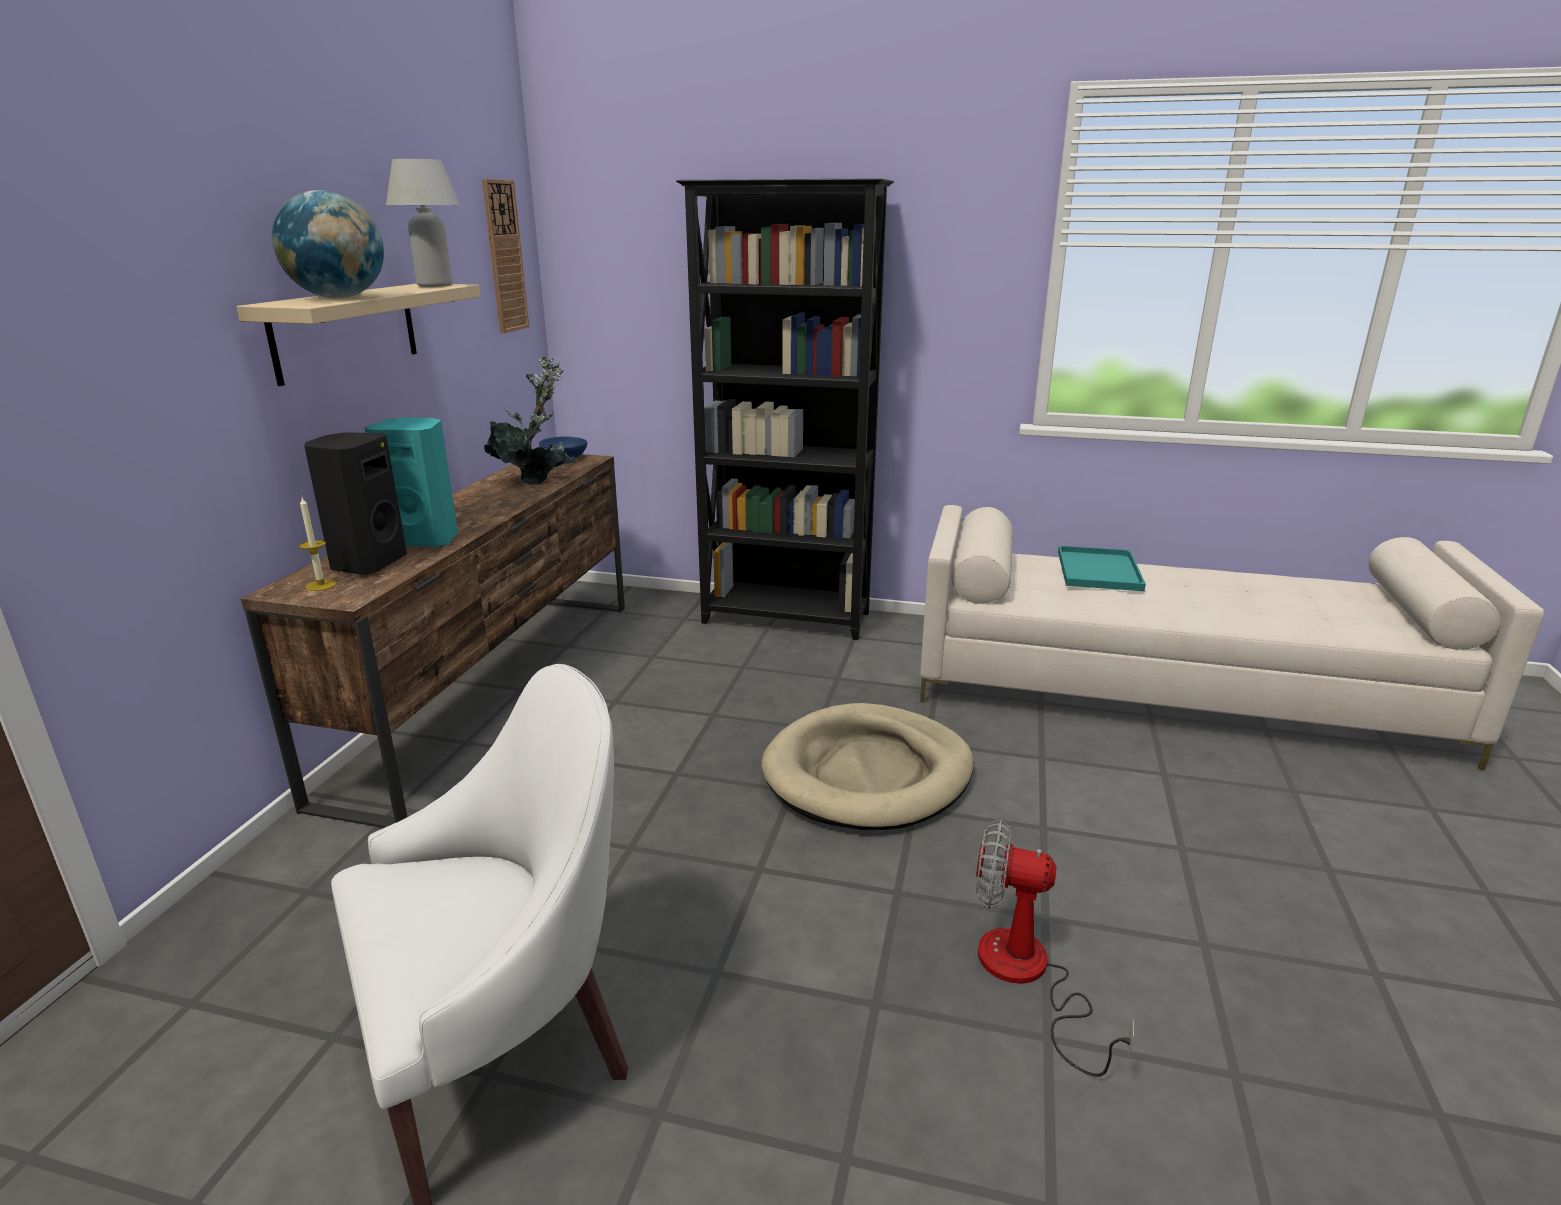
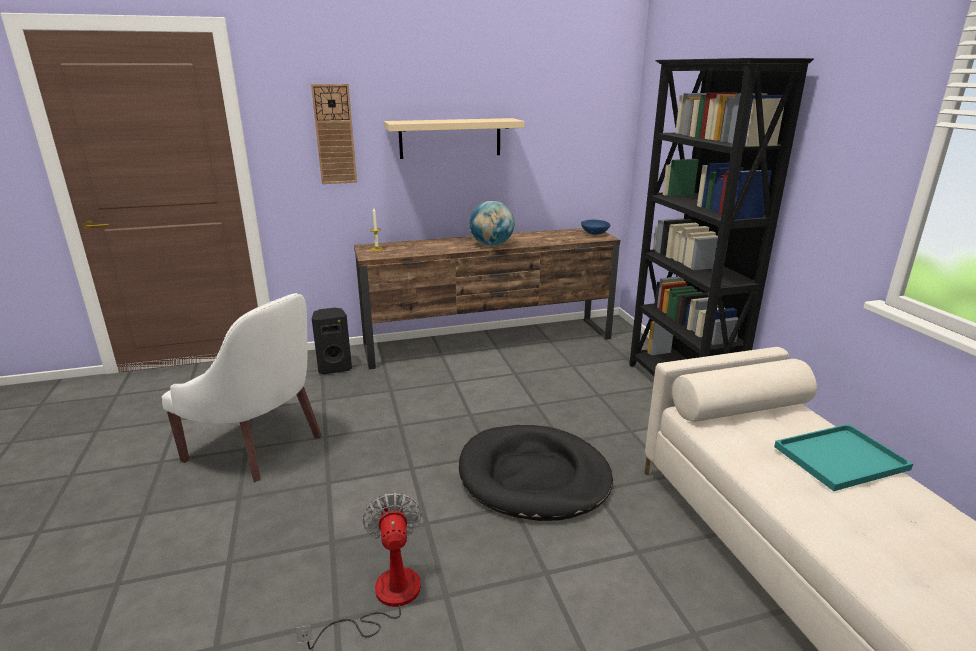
camera: 60 degrees right, 0 degrees up
(339, 298) = (427, 121): globe -> globe (491, 245)
(366, 564) = (406, 247): black speaker -> black speaker (334, 368)
(425, 540) = (443, 247): turquoise speaker -> none
(435, 285) = (501, 119): white table lamp -> none
(505, 257) = (598, 107): wall clock -> wall clock (334, 135)
(537, 480) = (551, 239): potted plant -> none
(868, 773) = (533, 477): beige dog bed -> black dog bed

